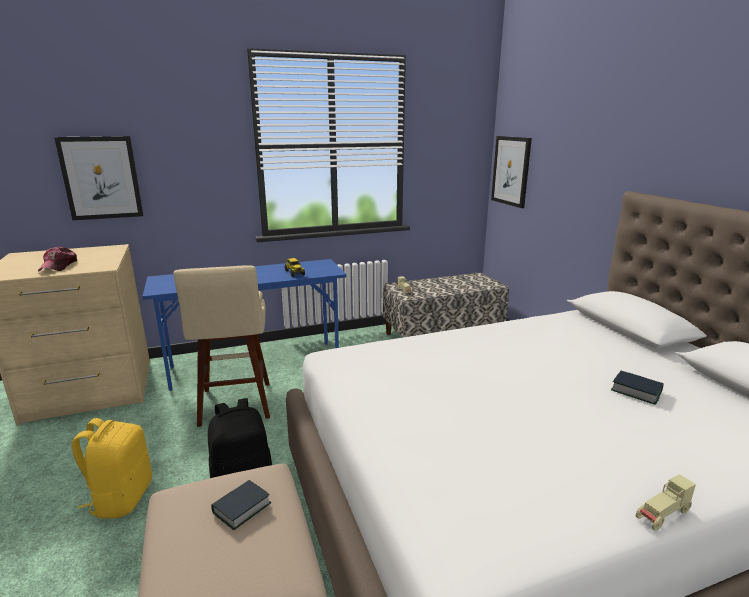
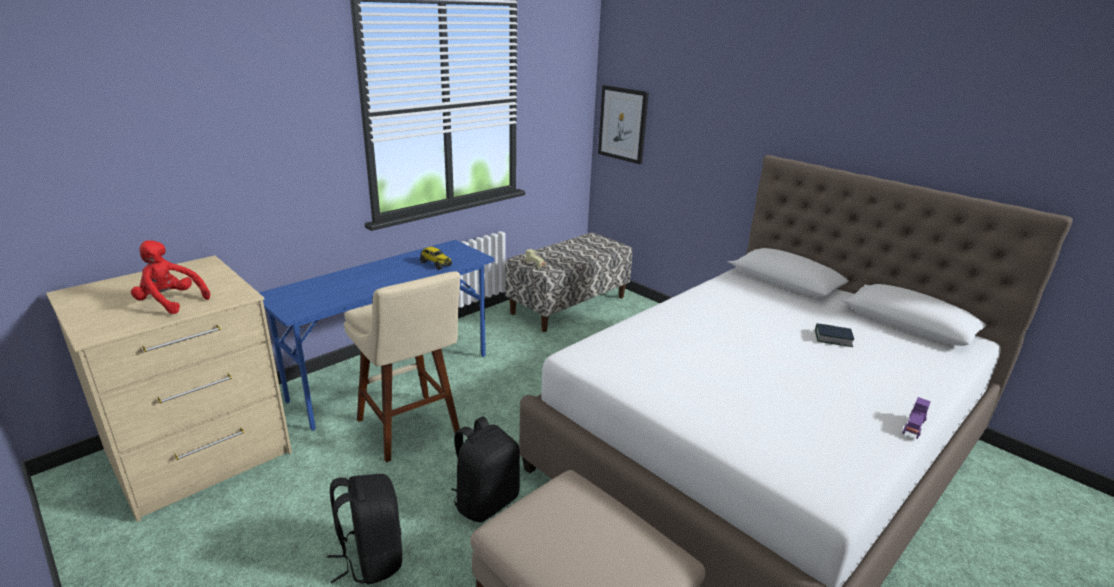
camera: 25 degrees left, 5 degrees up
(59, 266) = (170, 302): cap -> red plush toy
(101, 178) = (173, 171): picture -> none
(121, 498) = (371, 558): yellow backpack -> black backpack
(241, 508) = (582, 517): book -> none
(662, 515) = (914, 428): beige toy car -> purple toy car

